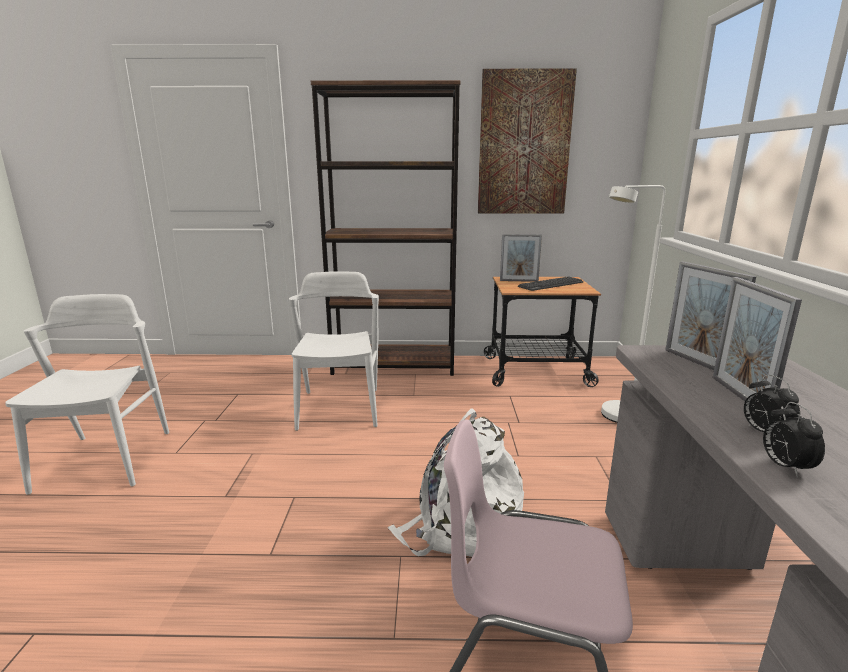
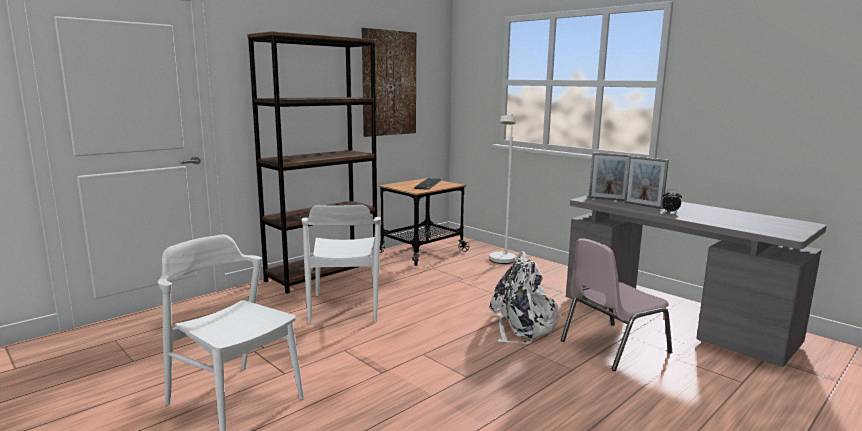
camera: 45 degrees left, 5 degrees down
(339, 408) = (344, 308): white chair -> white chair turned 135 degrees counterclockwise
(519, 281) = (403, 185): picture frame -> none
(784, 466) = (691, 218): alarm clock -> none

